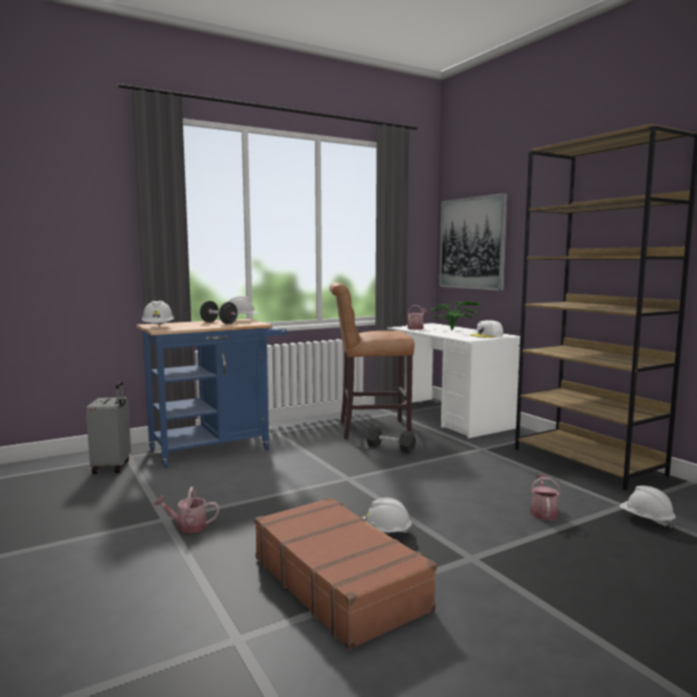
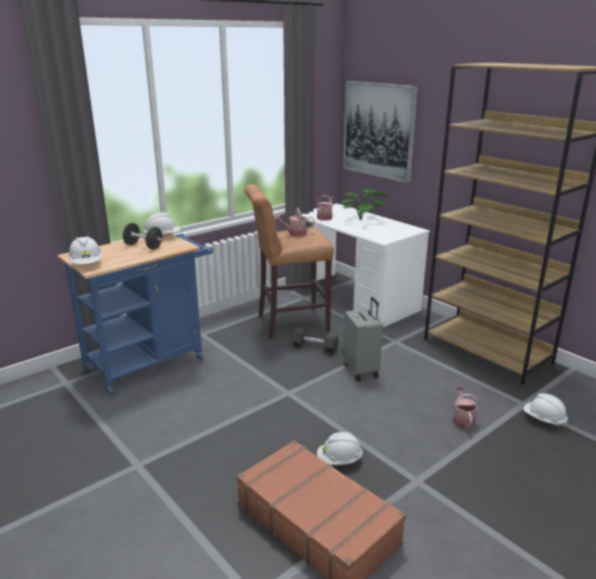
camera: 10 degrees left, 15 degrees up
(113, 466) = (57, 398): grey suitcase -> grey suitcase (361, 370)
(188, 526) = (162, 472): watering can -> watering can (295, 233)
(486, 335) = (396, 230): white cap -> none

